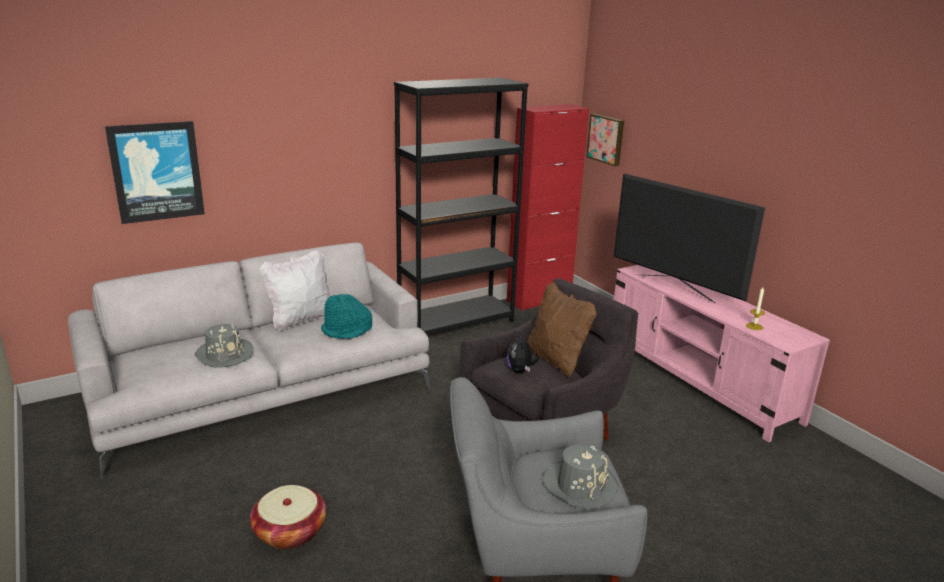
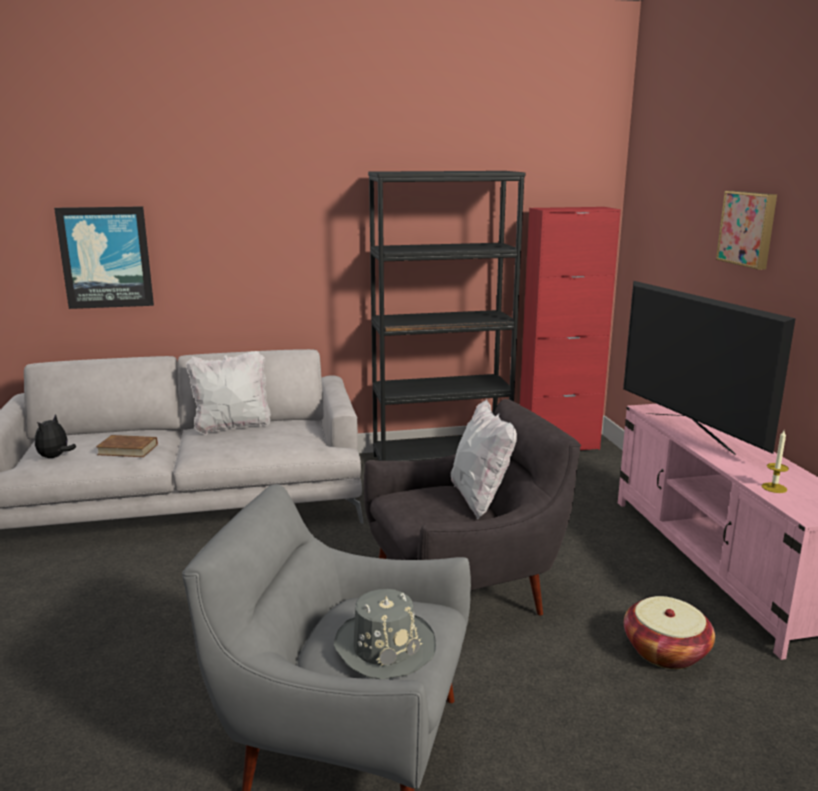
camera: 20 degrees right, 5 degrees down
(224, 354) = (127, 449): grey hat -> brown book
(290, 532) = (102, 647): basket -> basket (665, 651)
(347, 330) = (269, 441): turquoise hat -> none
(520, 371) = (423, 504): plush toy -> plush toy (55, 457)
(556, 360) = (480, 499): brown pillow -> white pillow
(606, 139) = (644, 248): picture -> picture (748, 228)

